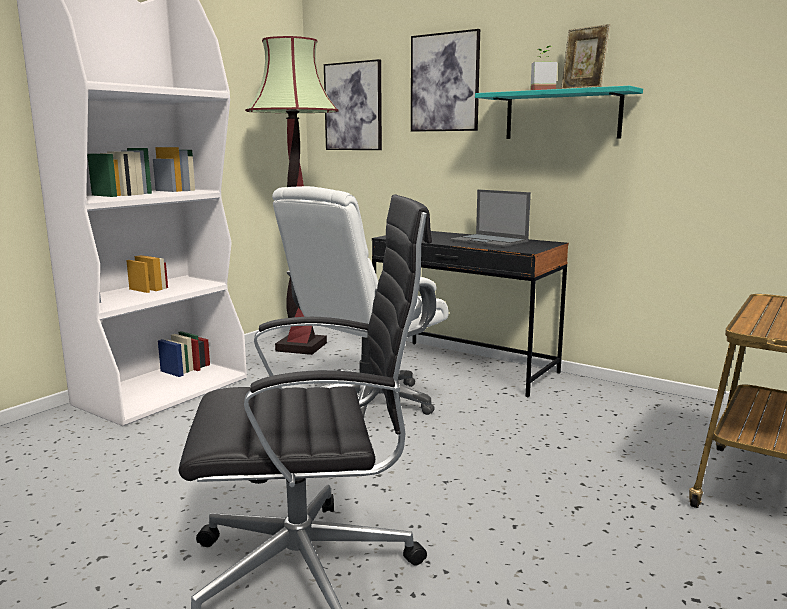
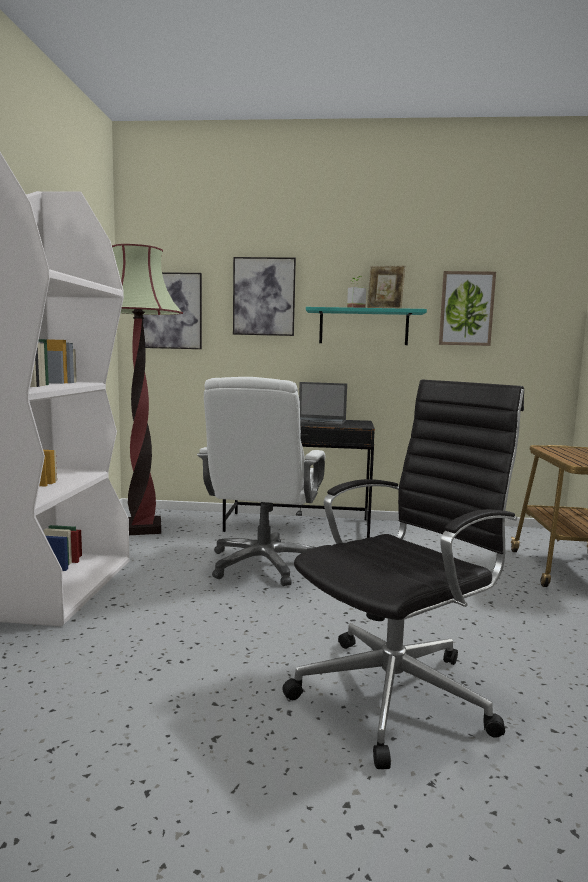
camera: 30 degrees left, 5 degrees down
(711, 80) = (466, 308): none -> picture

